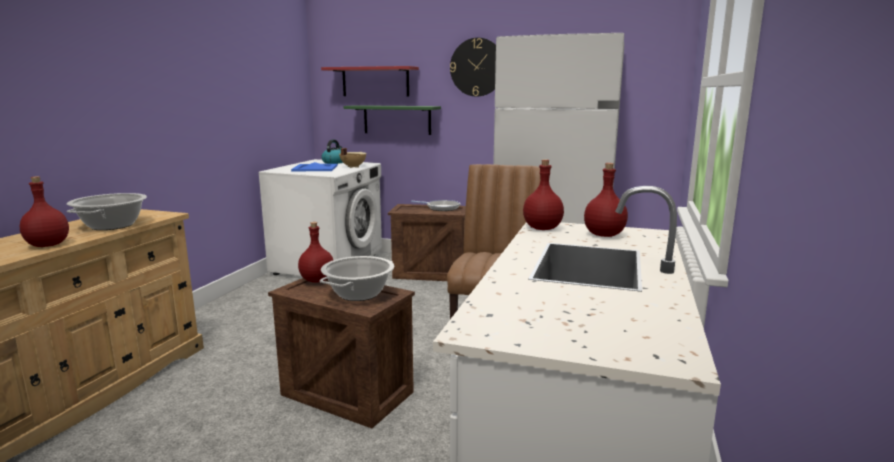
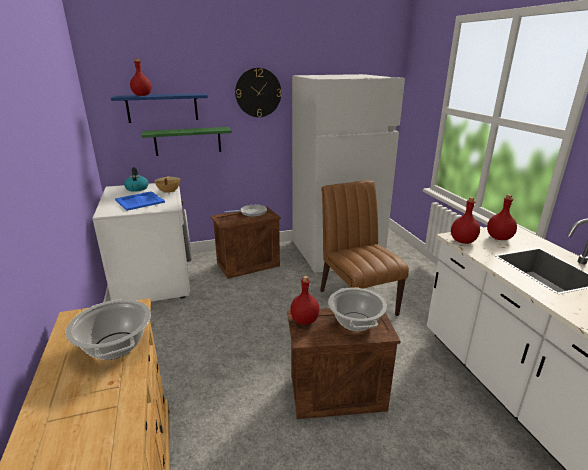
camera: 35 degrees left, 10 degrees up
(49, 245) = (118, 404): red bottle -> red bottle (142, 95)
(375, 82) = (162, 107): red shelf -> blue shelf

